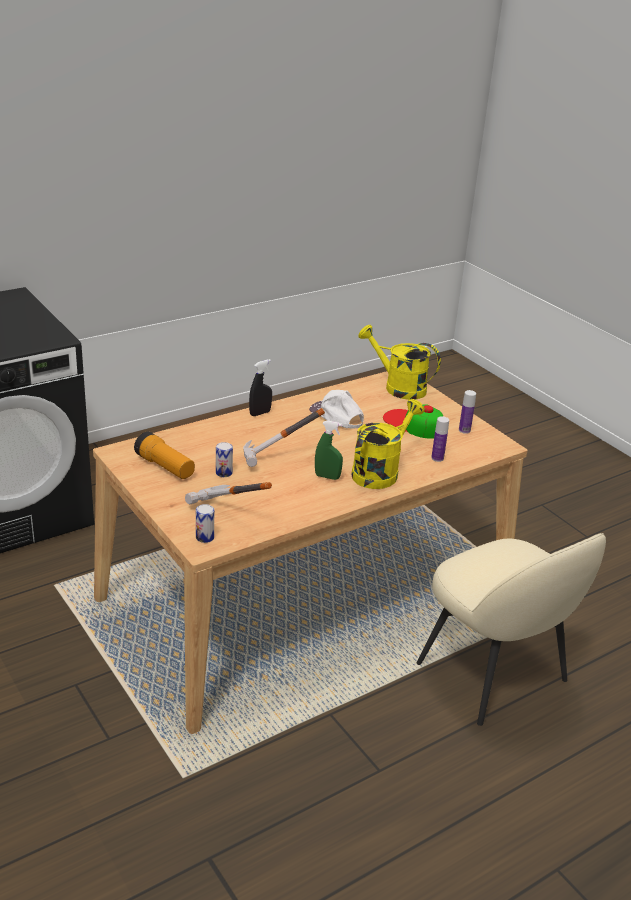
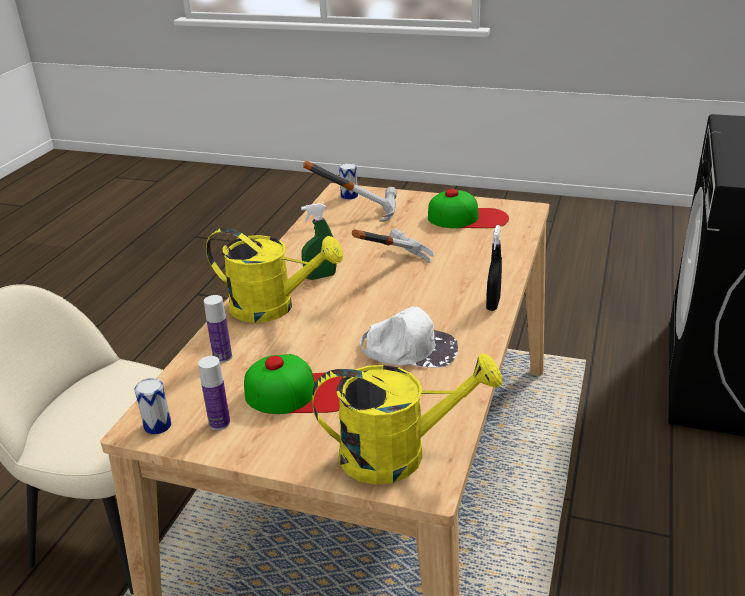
camera: 145 degrees right, 0 degrees up
(165, 467) = (468, 218): flashlight -> cap
(224, 473) = (415, 236): can -> can (157, 426)
(380, 471) = (273, 307): yellow watering can -> yellow watering can turned 75 degrees counterclockwise

